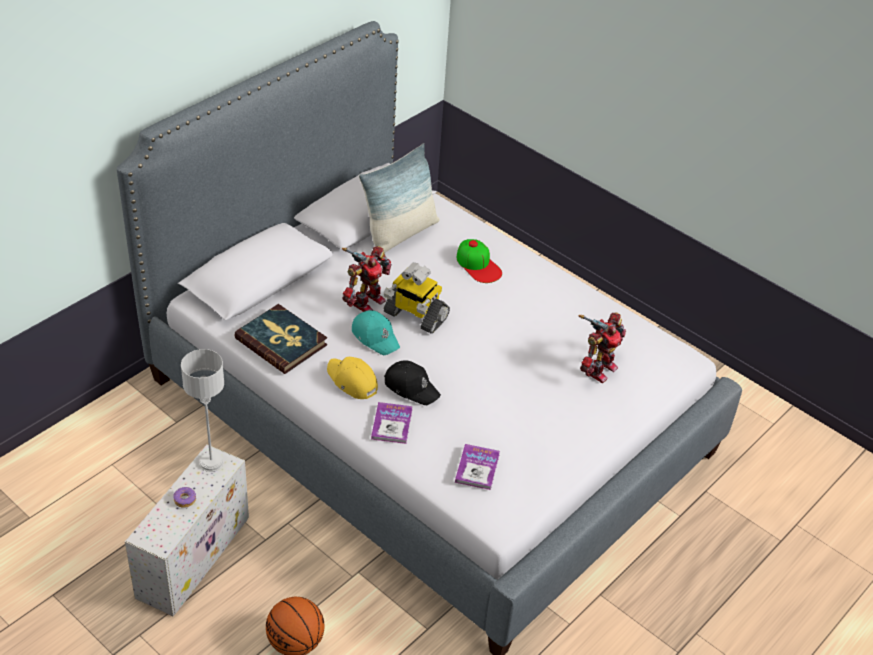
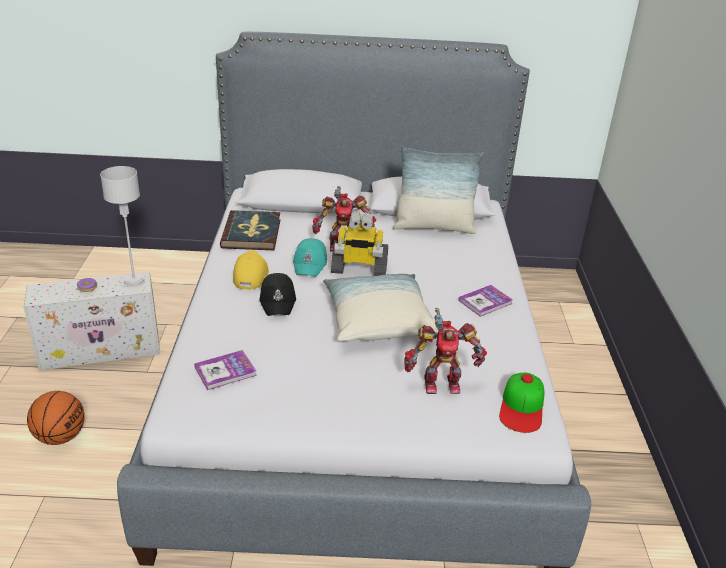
camera: 50 degrees right, 10 degrees down
(392, 424) = (227, 311): book -> book (485, 302)
(415, 315) = (359, 269): toy robot -> toy robot turned 75 degrees counterclockwise
(478, 265) = (460, 270): cap -> cap (522, 407)
(494, 351) = (377, 320): none -> pillow

